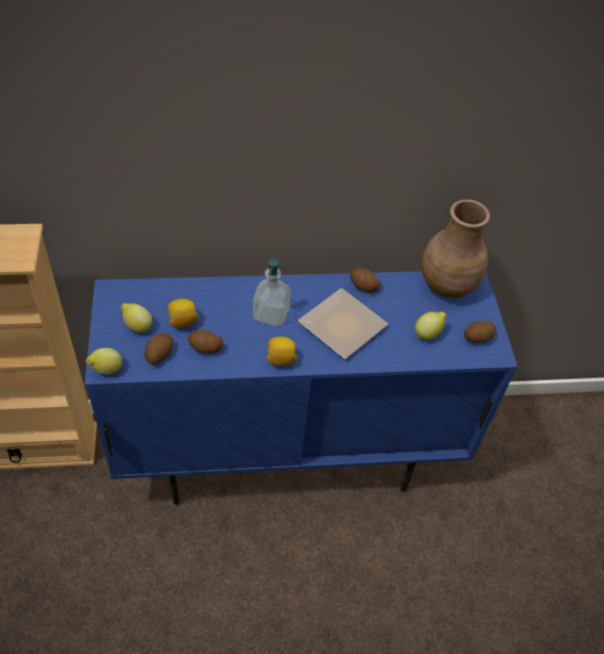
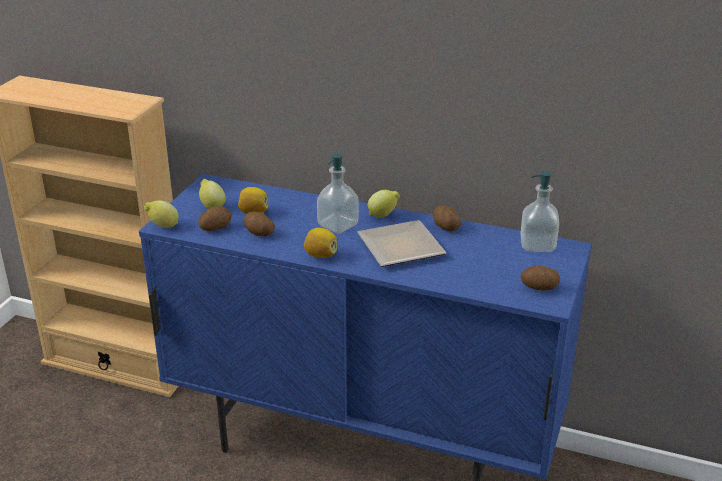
camera: 30 degrees right, 20 degrees down
(428, 333) = (486, 272): lemon -> lemon (383, 215)
(448, 286) = (537, 245): brown vase -> soap dispenser

